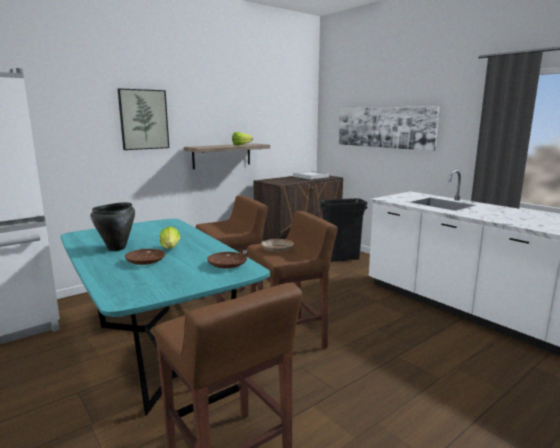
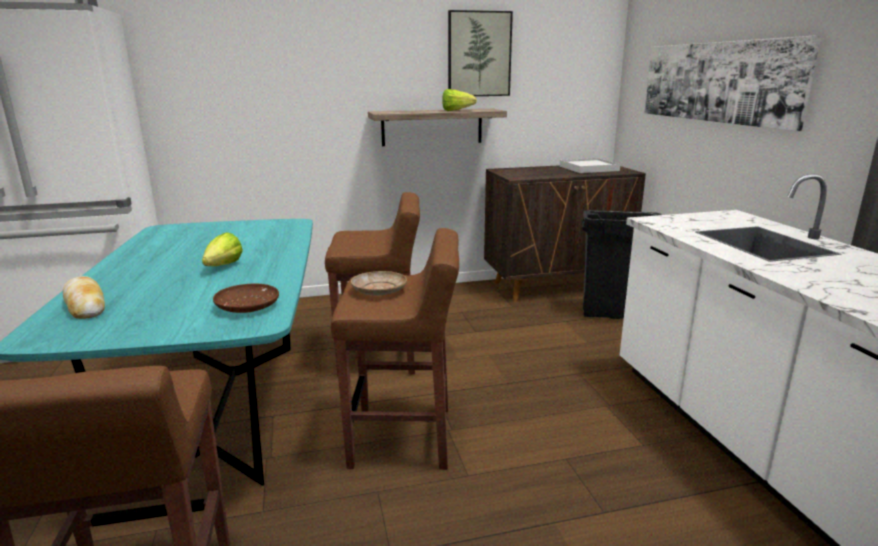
camera: 25 degrees right, 5 degrees up
(117, 248) = (167, 256): black cooking pot -> none
(118, 280) = (85, 305): none -> bread
(144, 119) = (304, 69): picture -> picture (479, 54)
(145, 261) = (163, 281): brown plate -> none

